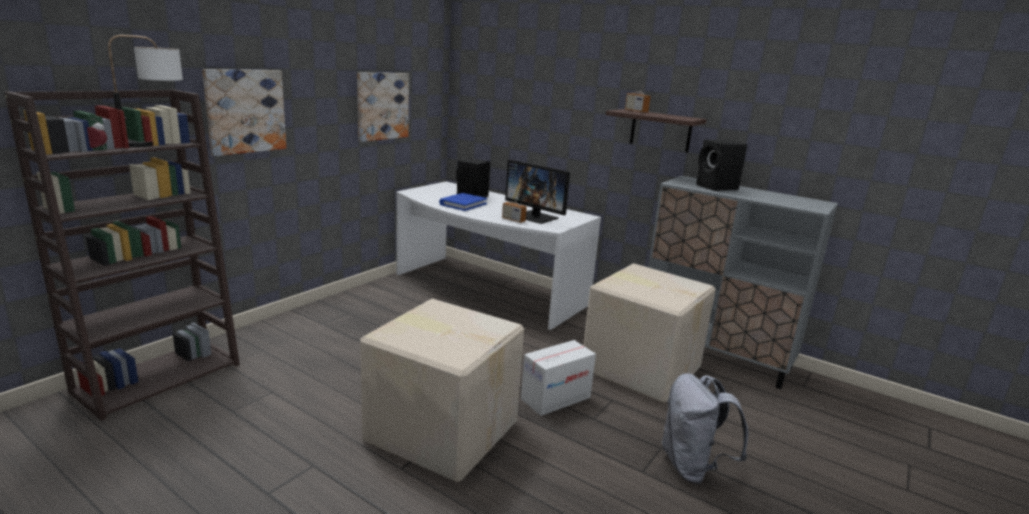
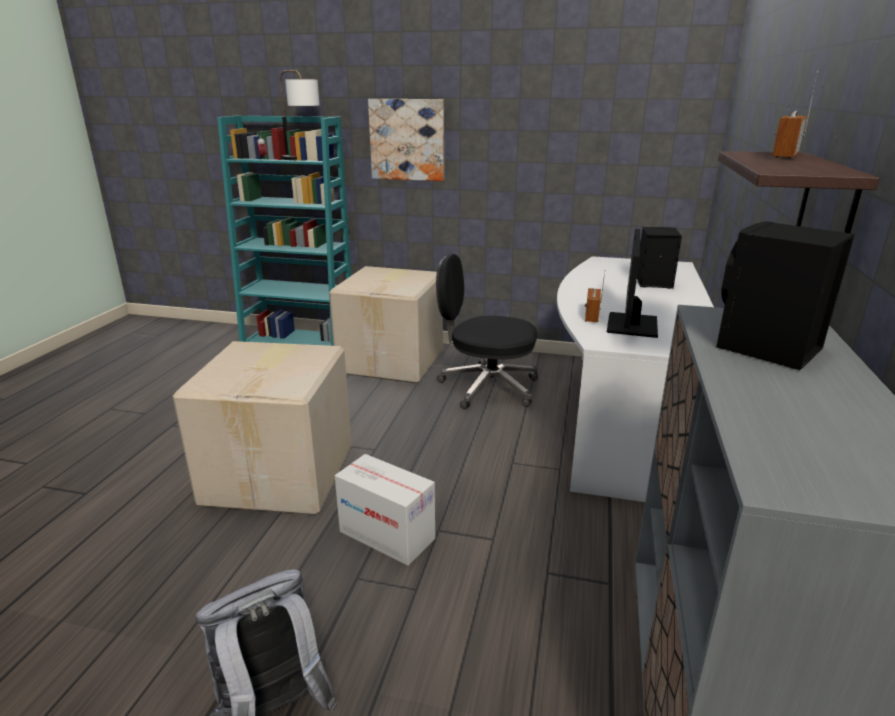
camera: 70 degrees right, 5 degrees up
(159, 376) = (300, 342): brown bookcase -> turquoise bookcase
(382, 106) = (584, 145): picture -> none
(397, 315) = (486, 387): none -> black office chair
(463, 204) = (606, 285): blue book -> none
(640, 367) = (540, 606): cardboard box -> cardboard box (393, 361)

